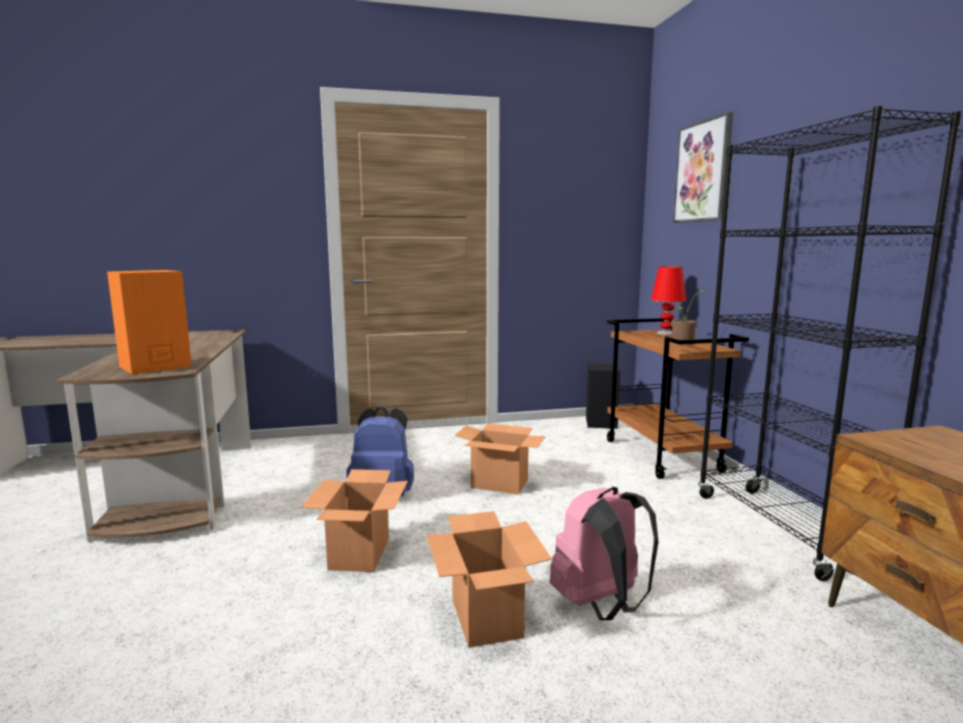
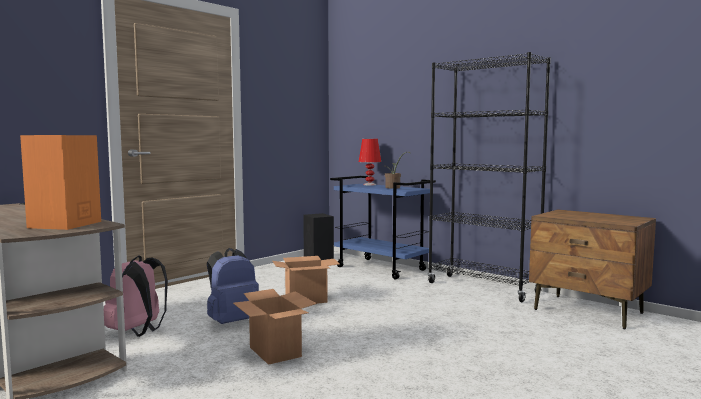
camera: 35 degrees left, 5 degrees down
(487, 618) = (402, 355): cardboard box -> none
(601, 605) = (447, 335): pink backpack -> pink backpack (138, 332)
(663, 456) = (381, 268): brown cart -> blue cart
(703, 172) = (384, 76): picture -> none

